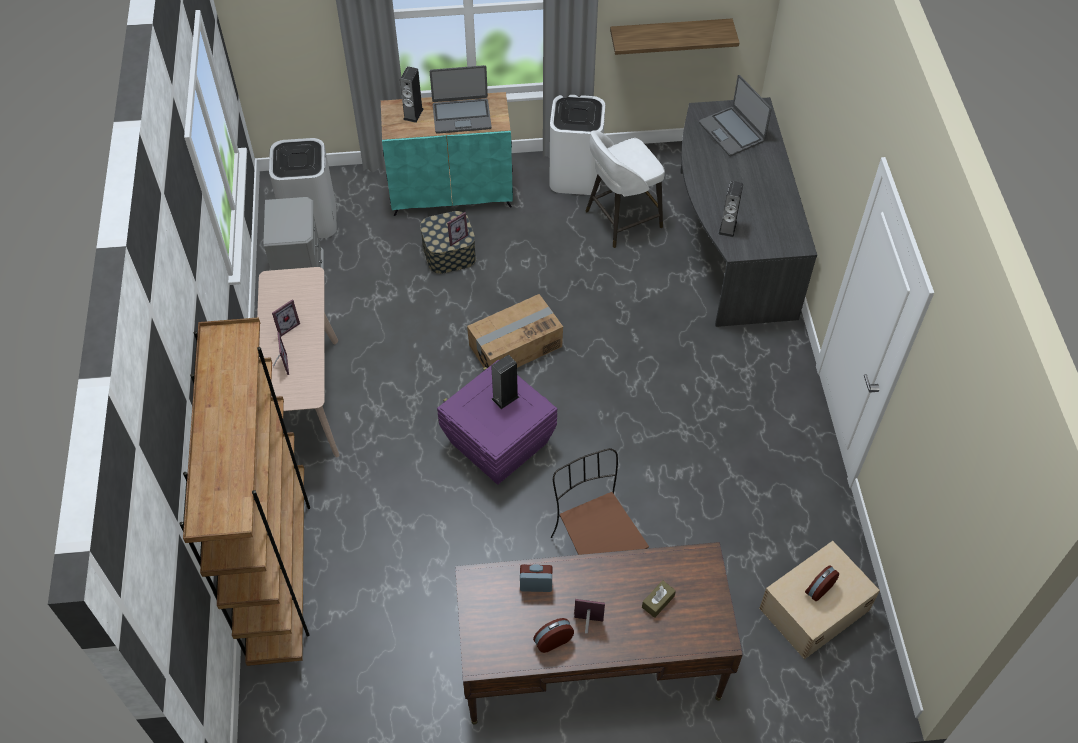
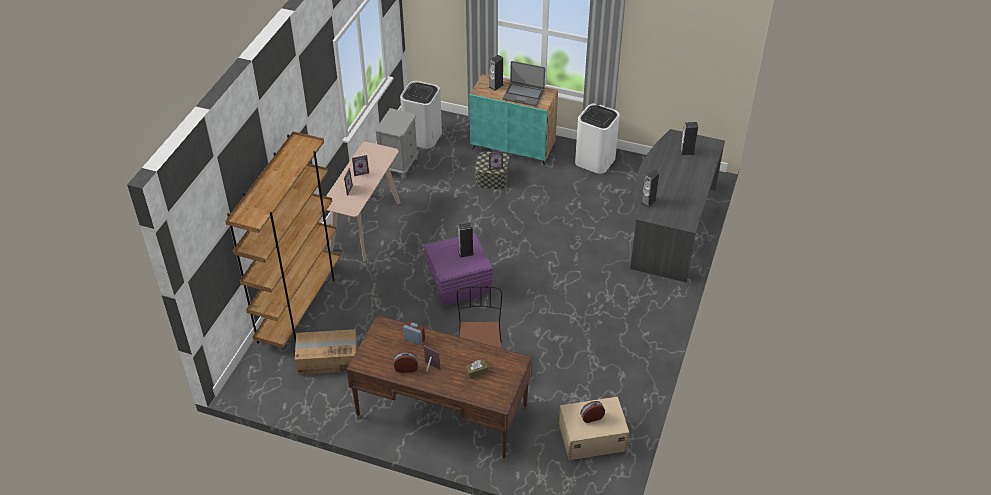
camera: 25 degrees right, 10 degrees down
(515, 345) = (500, 238): cardboard box -> cardboard box (327, 359)
(621, 220) = (608, 193): white stool -> none
(670, 35) = (670, 82): shelf -> none
(732, 132) = (687, 152): laptop -> speaker

